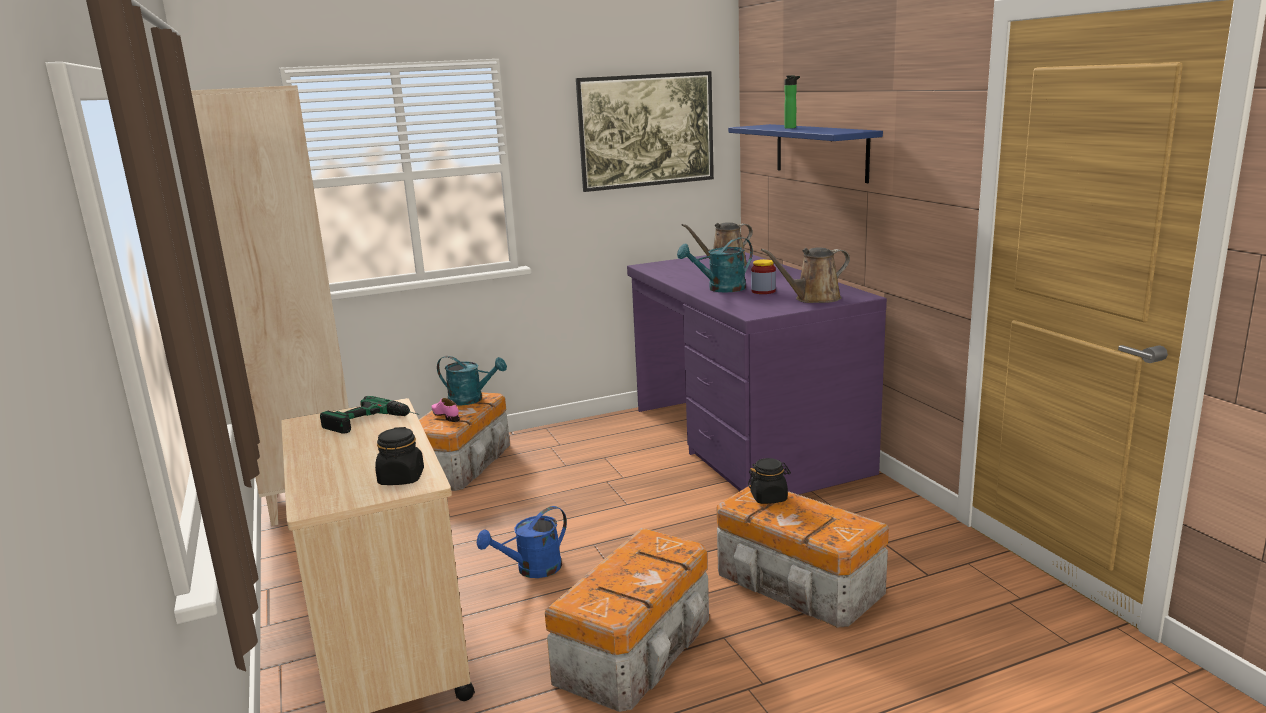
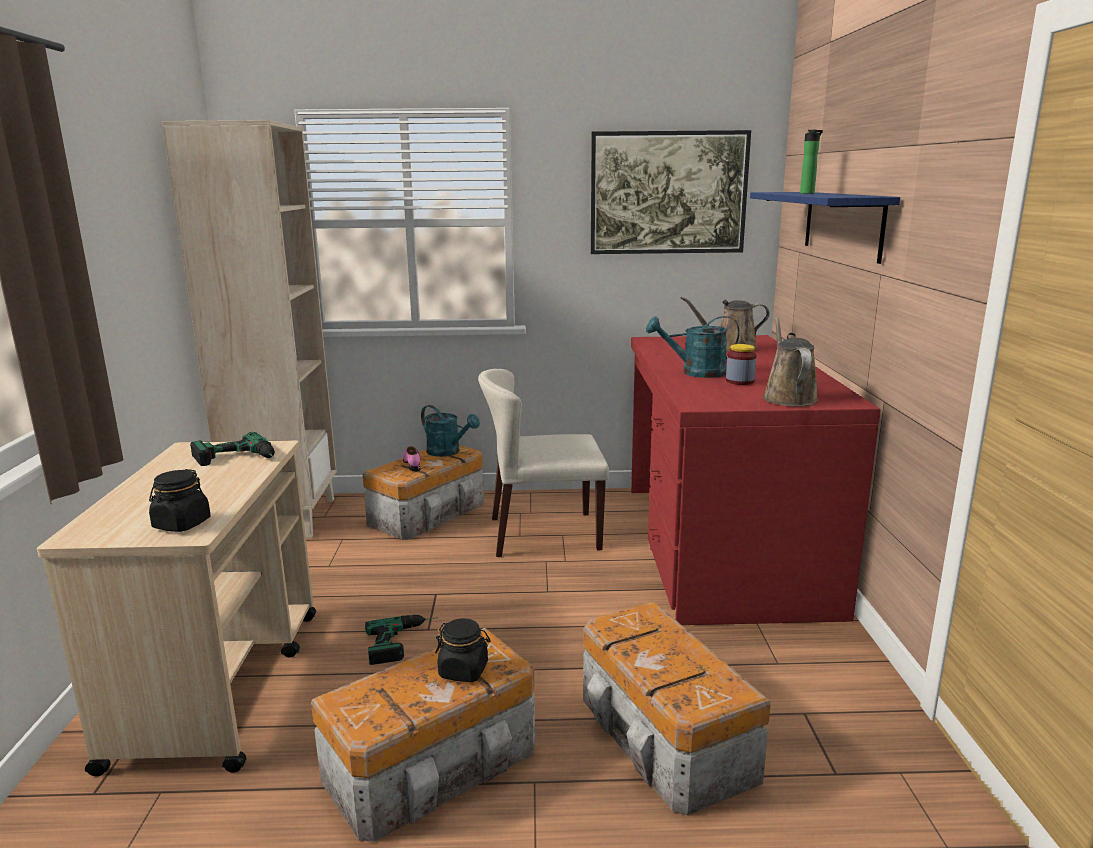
camera: 20 degrees right, 0 degrees up
(532, 570) = (404, 641): blue watering can -> power drill
(586, 460) = (543, 534): none -> beige chair
(745, 440) = (720, 546): purple desk -> red desk
(769, 497) = (649, 626): black jar -> black jar (464, 670)
(813, 299) = (788, 397): brown watering can -> brown watering can turned 90 degrees clockwise

